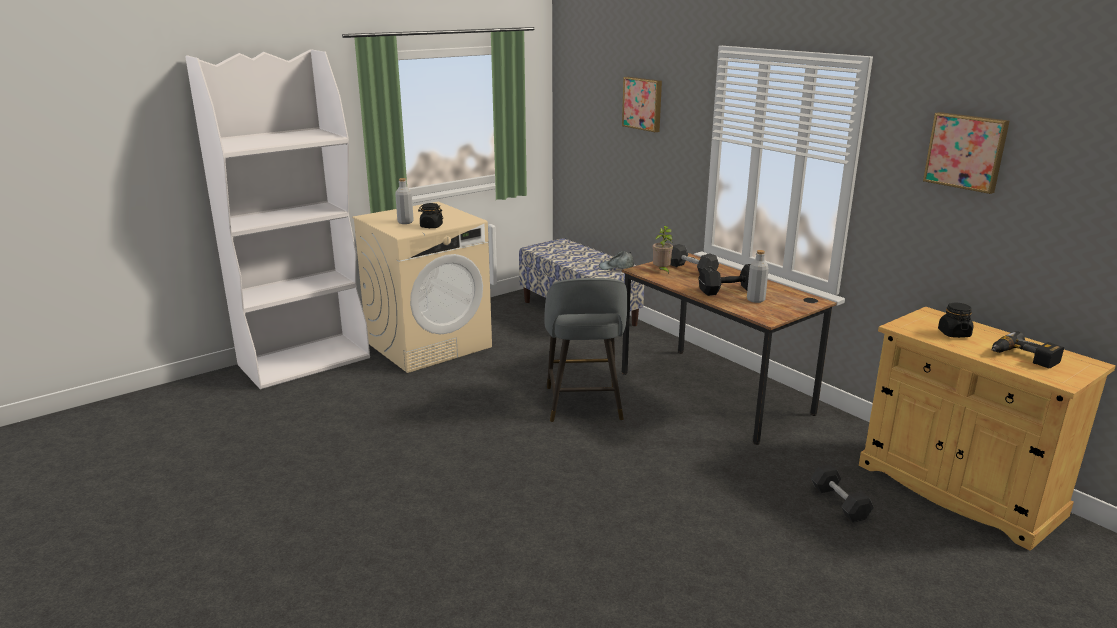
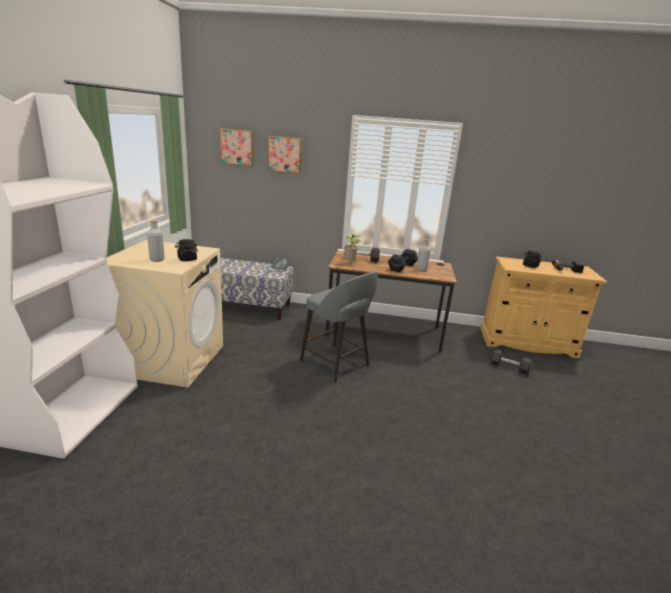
camera: 45 degrees left, 0 degrees up
(966, 151) = (517, 173): picture -> picture (237, 147)

